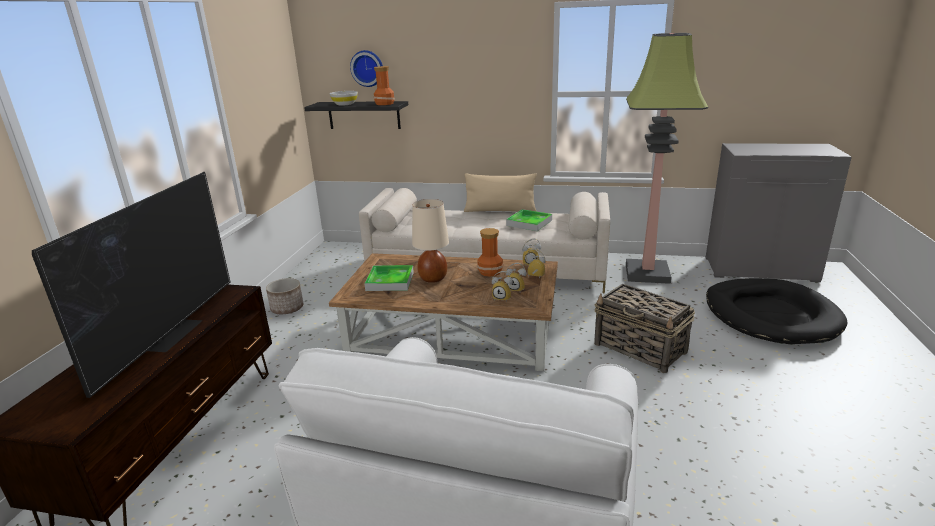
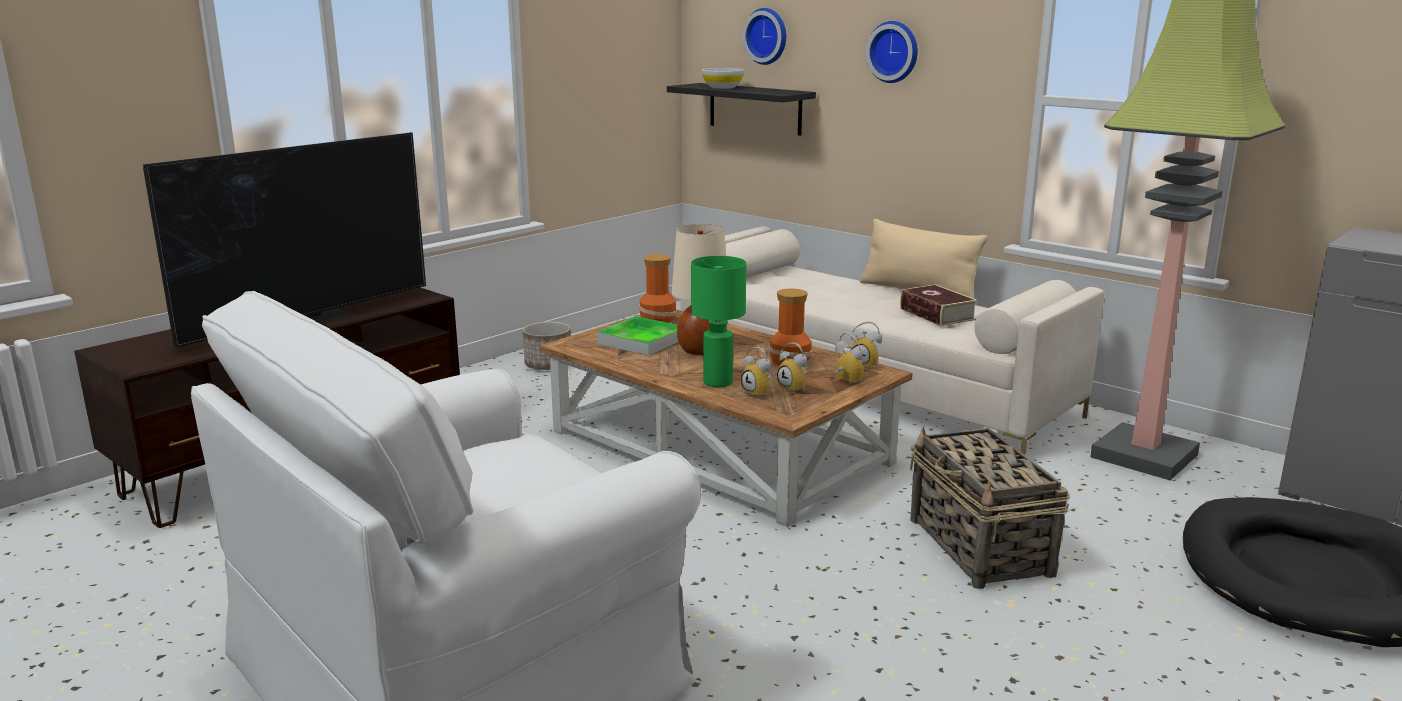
camera: 30 degrees right, 5 degrees down
(384, 104) = (773, 91): vase -> vase (657, 319)
(460, 73) = (894, 51): none -> wall clock
(471, 297) = (718, 382): none -> green table lamp
(529, 223) = (937, 314): tray -> book

